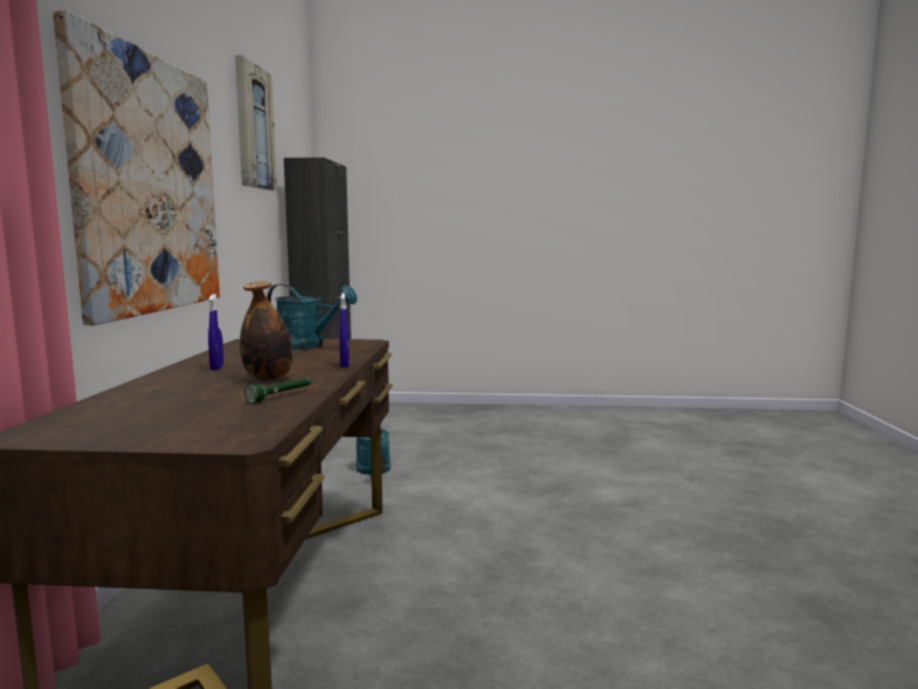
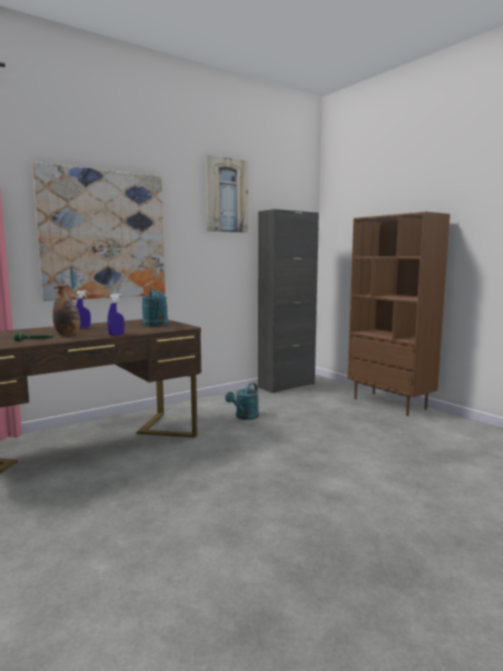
camera: 50 degrees right, 0 degrees up
(474, 411) = (390, 404): none -> brown bookcase

